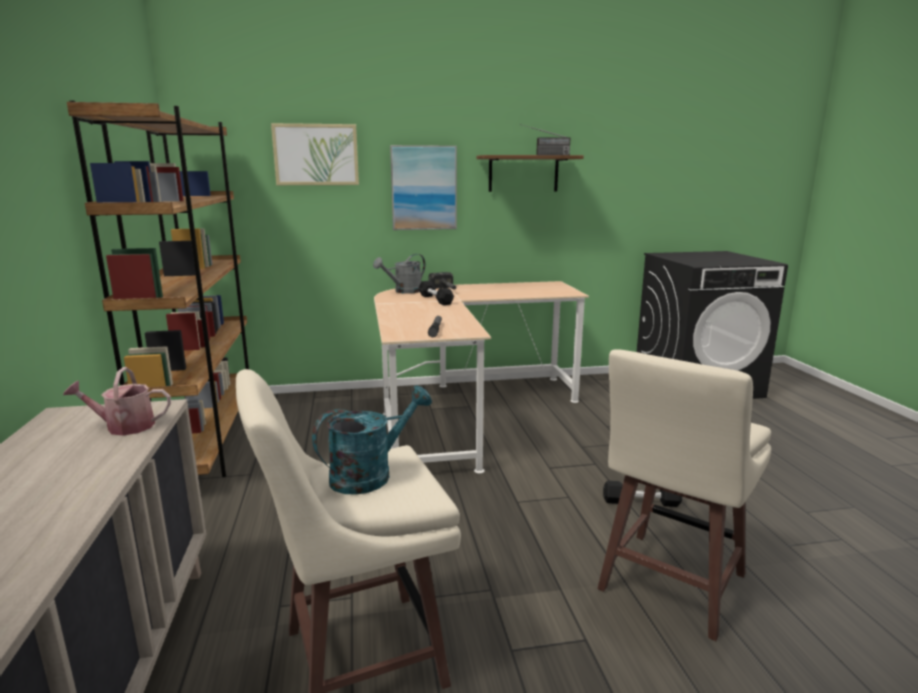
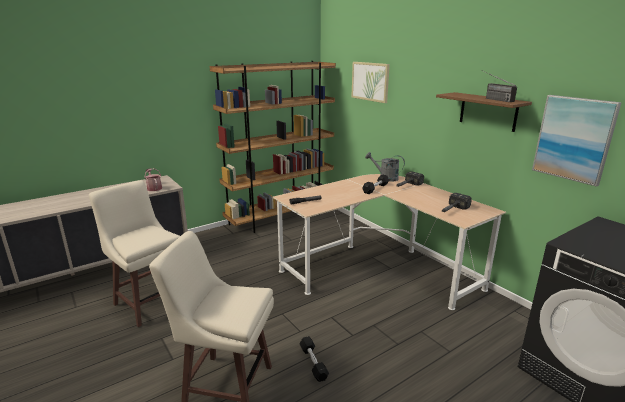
camera: 65 degrees right, 5 degrees up
(370, 474) = (145, 234): turquoise watering can -> none
(424, 188) = (420, 111): picture -> picture (574, 139)
(541, 291) = (452, 210): none -> hammer

